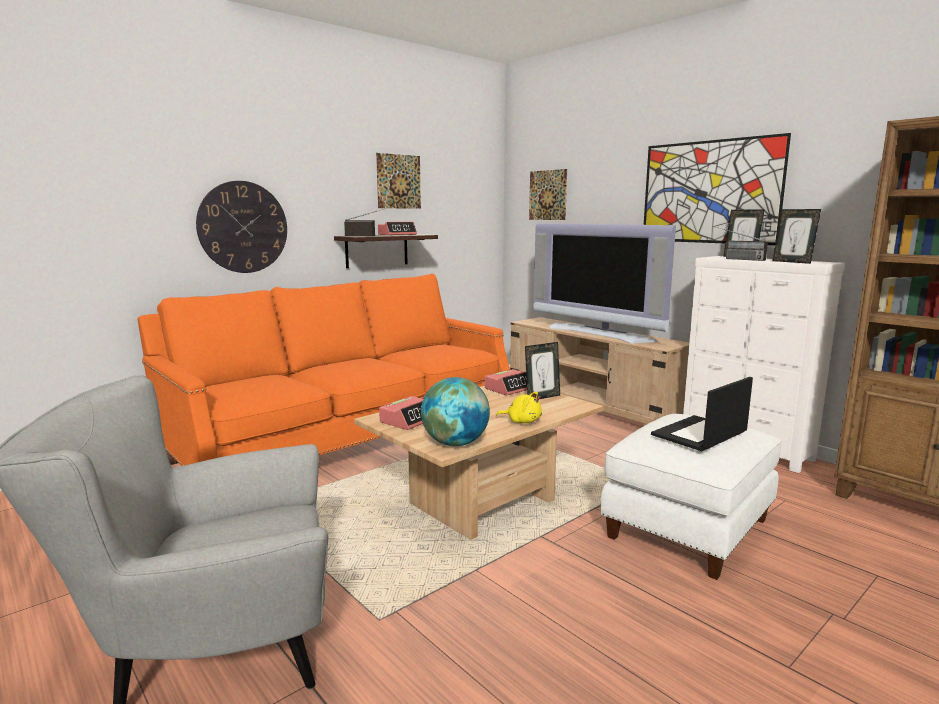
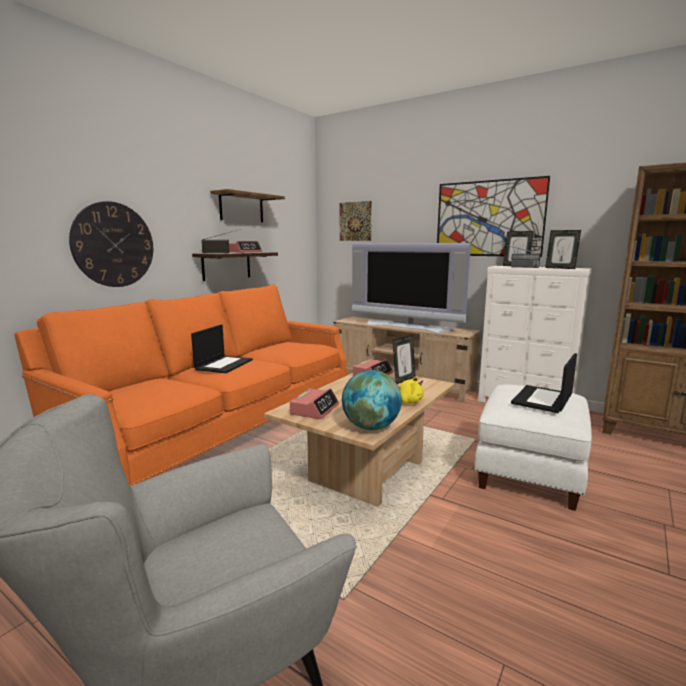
camera: 15 degrees left, 0 degrees up
(349, 364) = (224, 364): none -> laptop
(399, 181) = (241, 207): picture -> shelf

